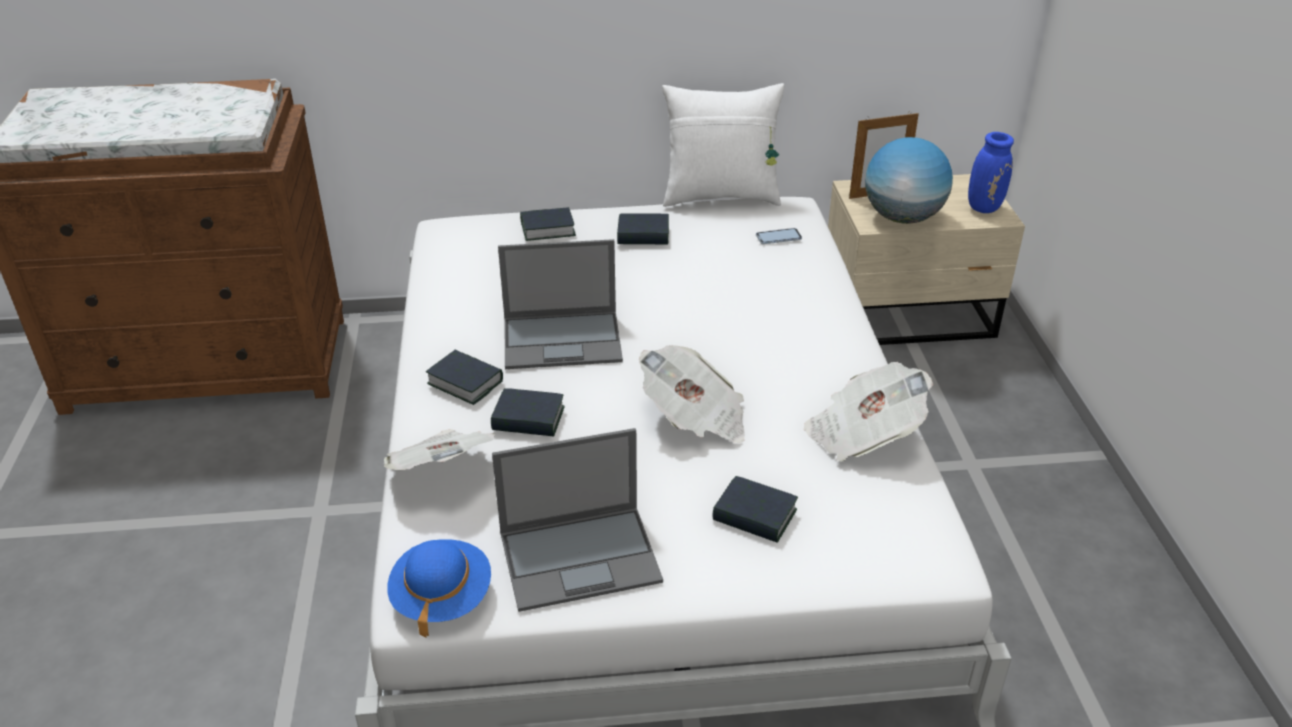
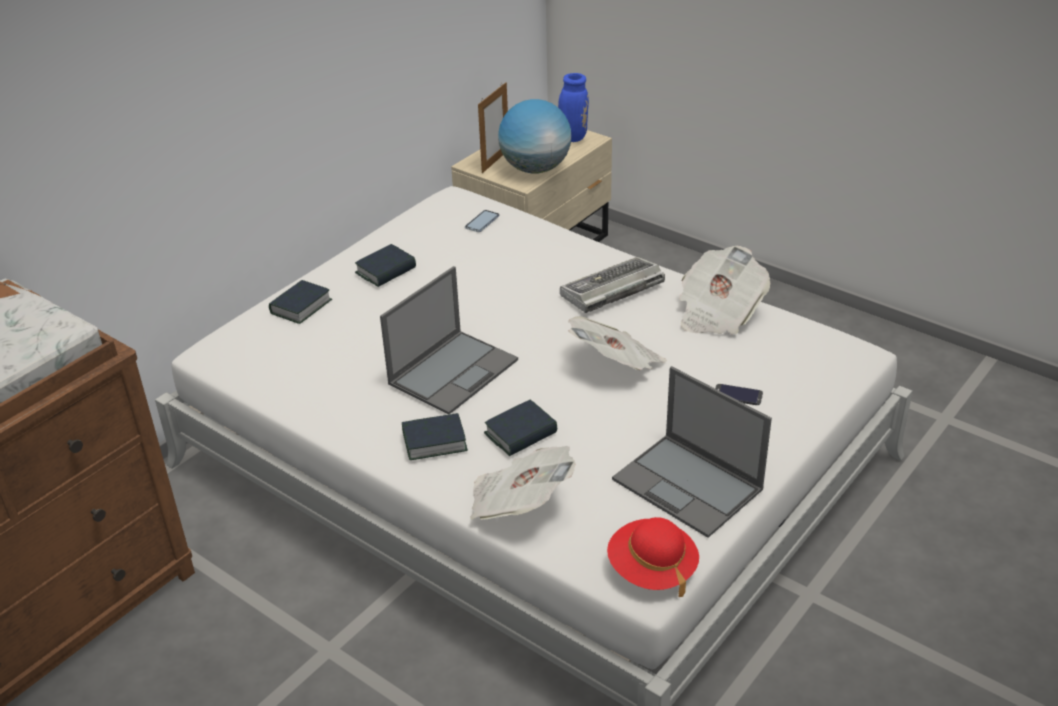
camera: 45 degrees left, 0 degrees up
(442, 597) = (652, 569): blue hat -> red hat
(581, 556) = (689, 485): laptop -> laptop turned 105 degrees clockwise
(720, 198) = (394, 217): white pillow -> none
(754, 516) = (738, 395): book -> phone
(796, 356) = (611, 291): none -> keyboard

